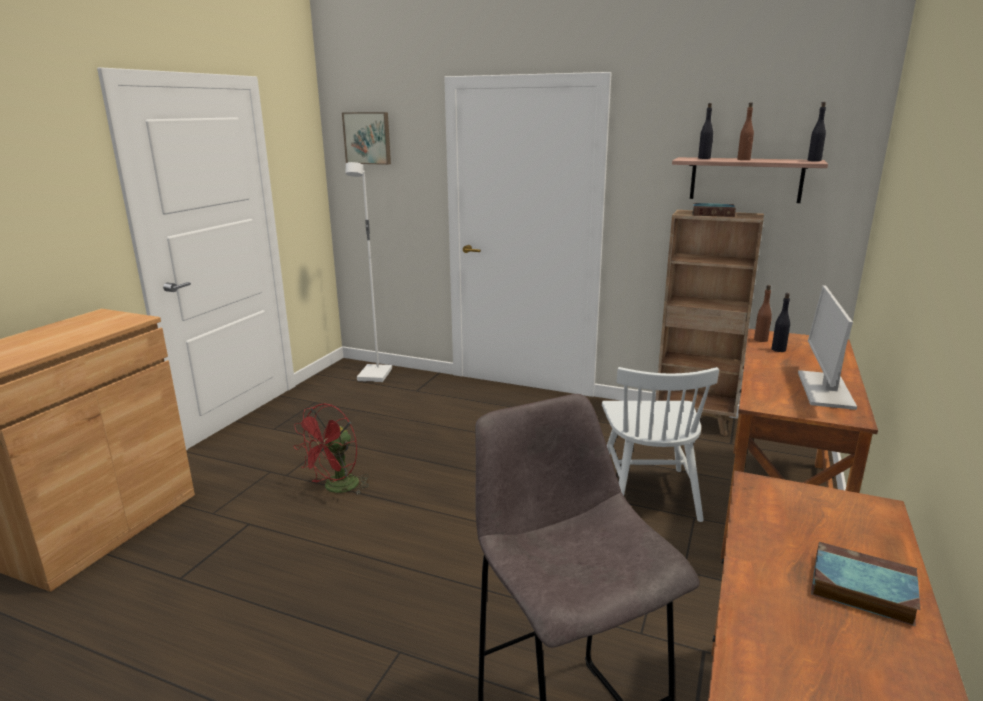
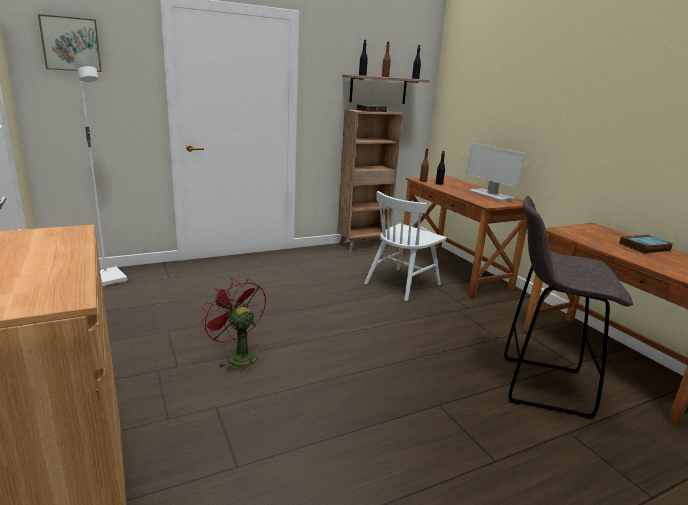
camera: 50 degrees left, 0 degrees up
(336, 488) = (237, 355): red fan -> red fan turned 150 degrees clockwise
(648, 493) = (402, 284): white chair -> white chair turned 90 degrees clockwise

